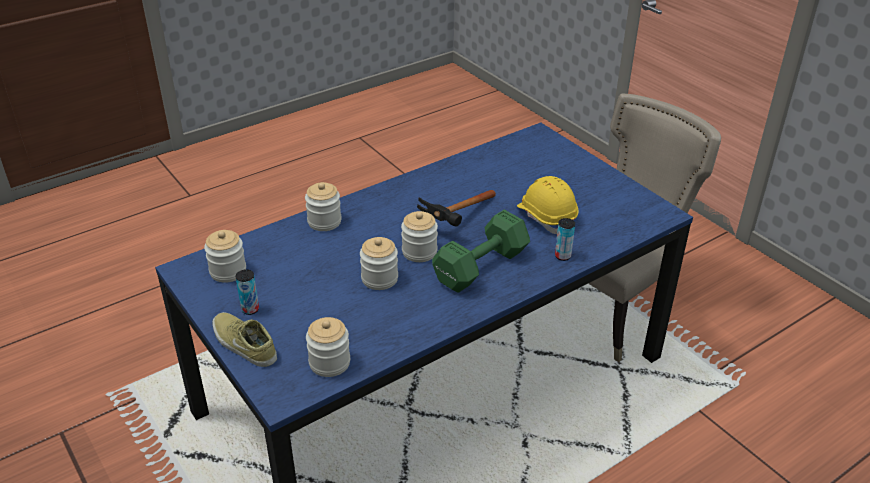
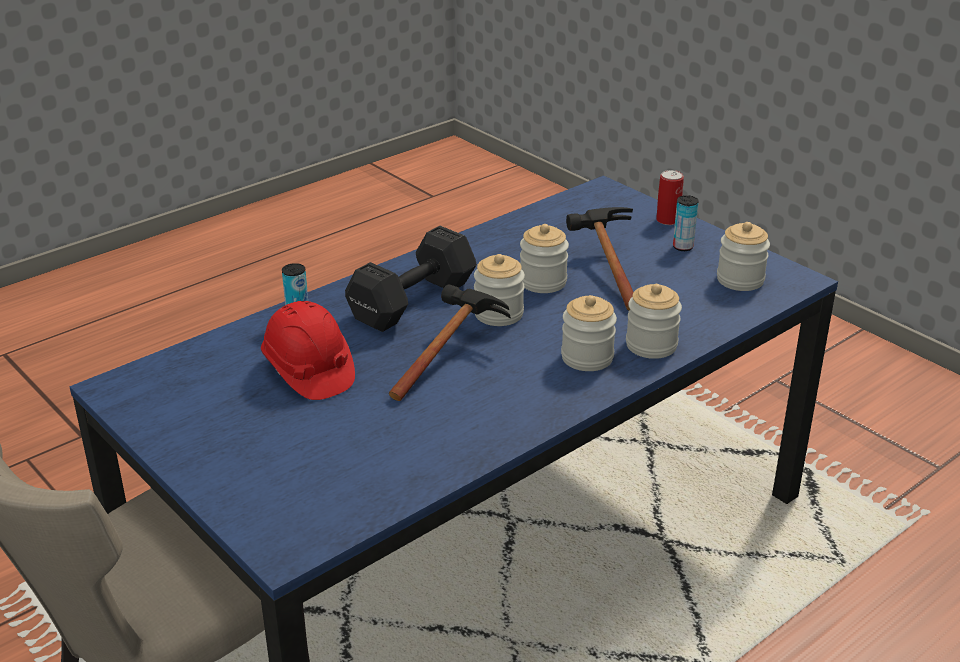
camera: 175 degrees right, 5 degrees down
(243, 345) = (667, 220): beige shoe -> can
(326, 289) = (605, 269): none -> hammer
(329, 363) = (569, 212): jar -> jar (587, 357)
(478, 267) = (415, 301): green dumbbell -> black dumbbell
(546, 217) = (308, 371): yellow hard hat -> red hard hat

